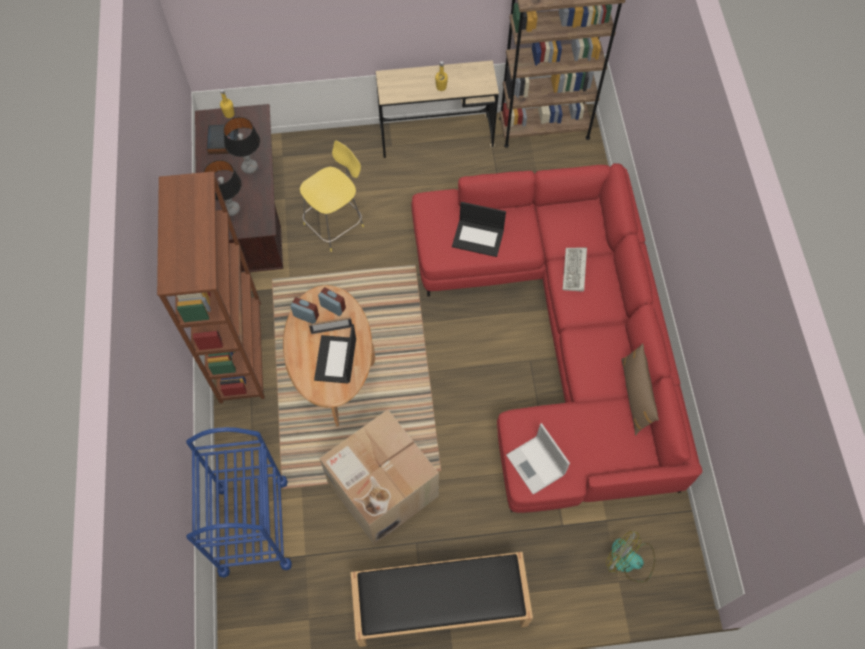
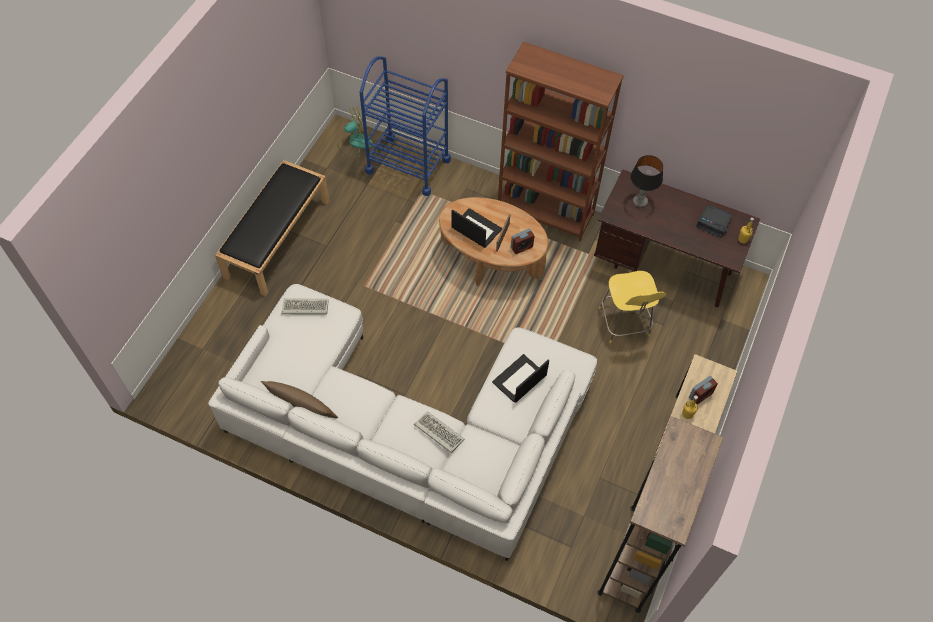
camera: 120 degrees right, 5 degrees down
(250, 167) = (676, 230): table lamp -> none
(306, 316) = (525, 227): alarm clock -> alarm clock (700, 395)
(381, 489) = (378, 244): cardboard box -> none
(536, 465) = (304, 308): laptop -> keyboard
(561, 337) = (408, 430): red sofa -> white sofa
(629, 561) = (209, 364): fan -> fan (355, 143)

